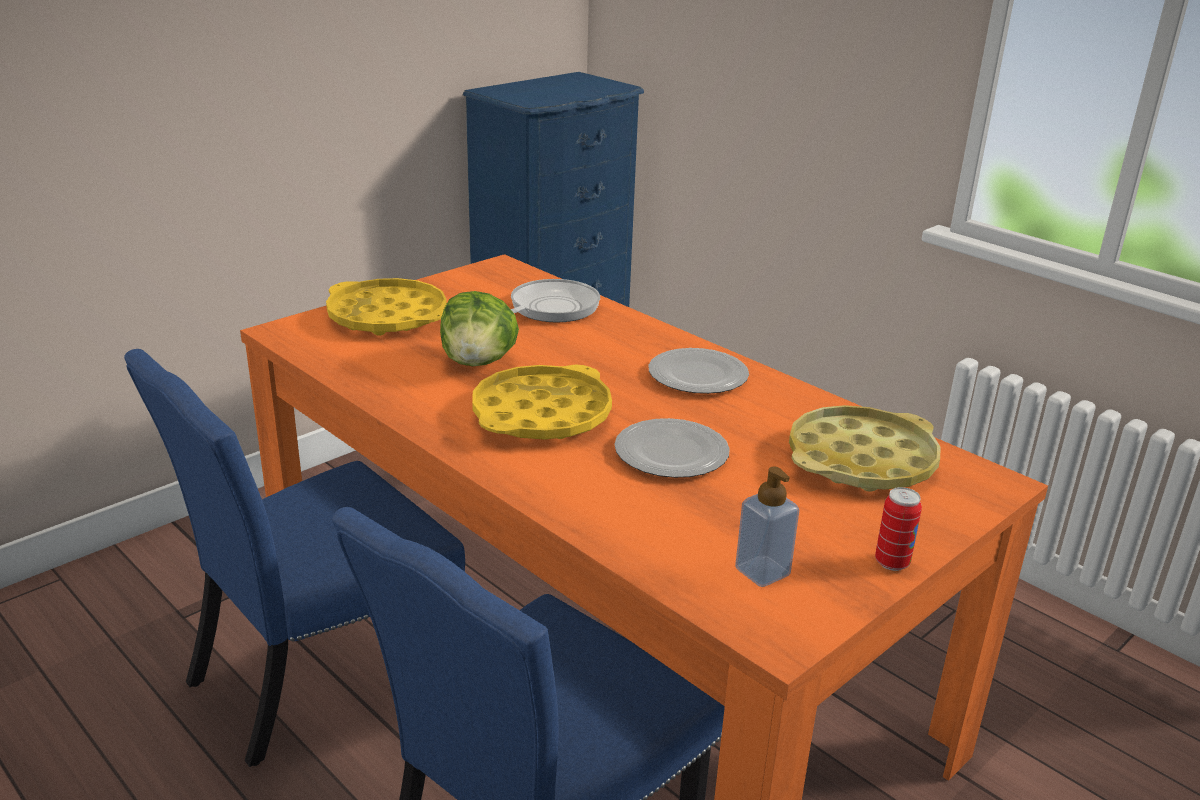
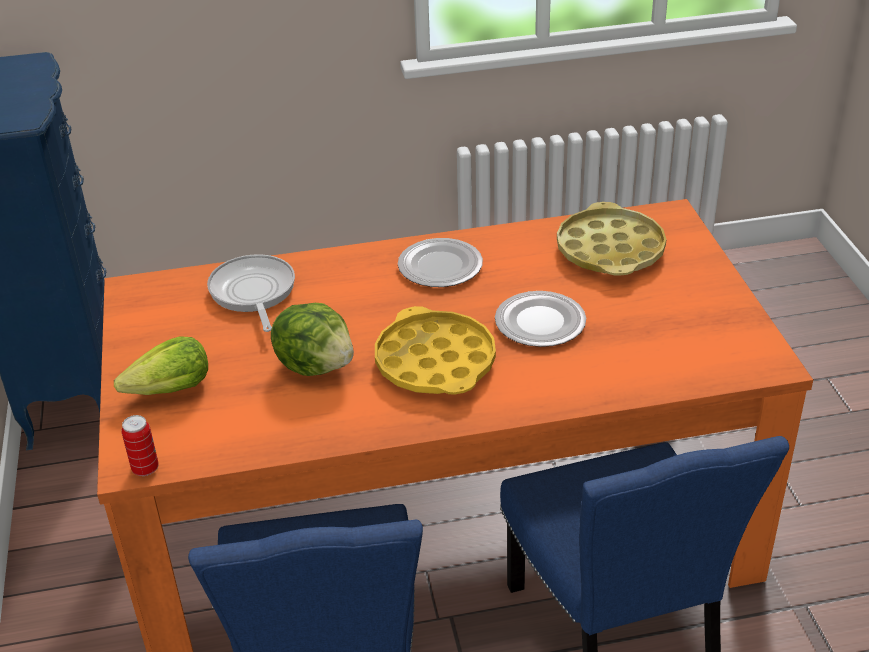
camera: 55 degrees left, 10 degrees up
(387, 317) = (171, 390): yellow tray -> lettuce
(762, 572) = (705, 343): soap dispenser -> none
(892, 562) = (726, 291): can -> can (145, 469)

